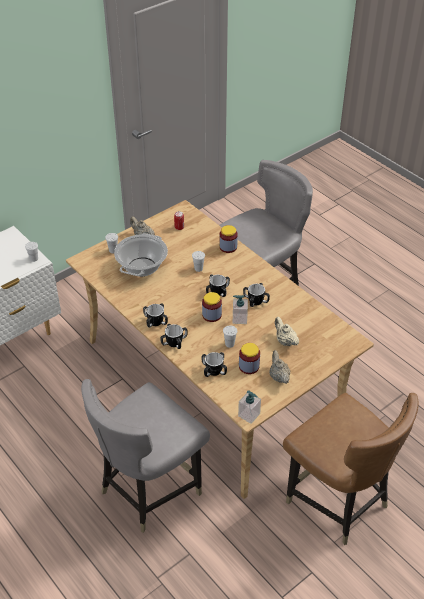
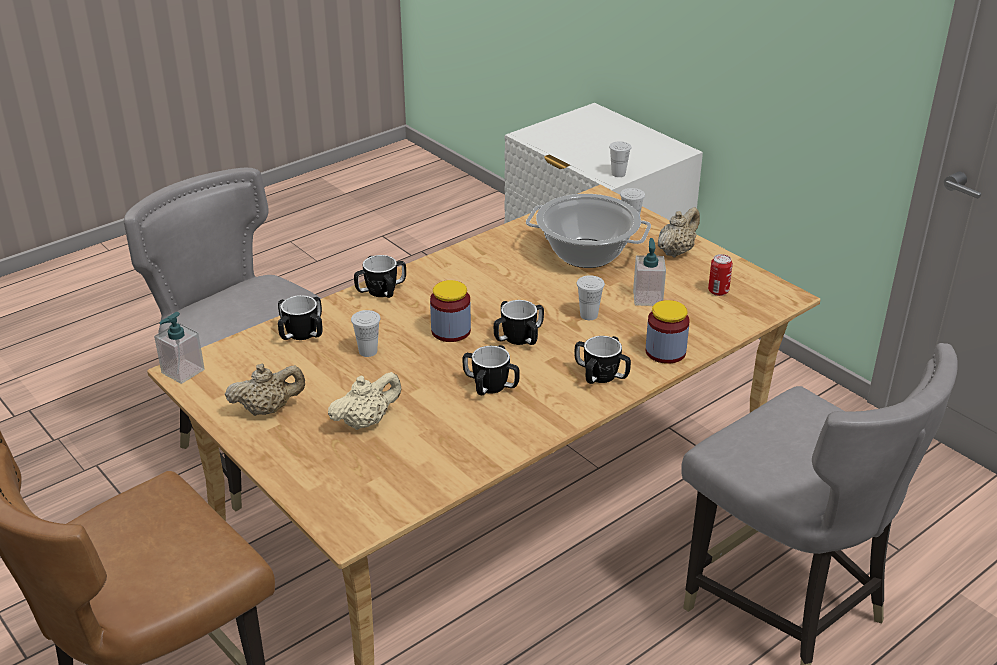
camera: 90 degrees right, 10 degrees down
(155, 322) = (437, 271): mug -> mug (601, 375)
(239, 318) = (438, 364): soap dispenser -> soap dispenser (647, 298)
(249, 366) = (304, 373): jar -> none

